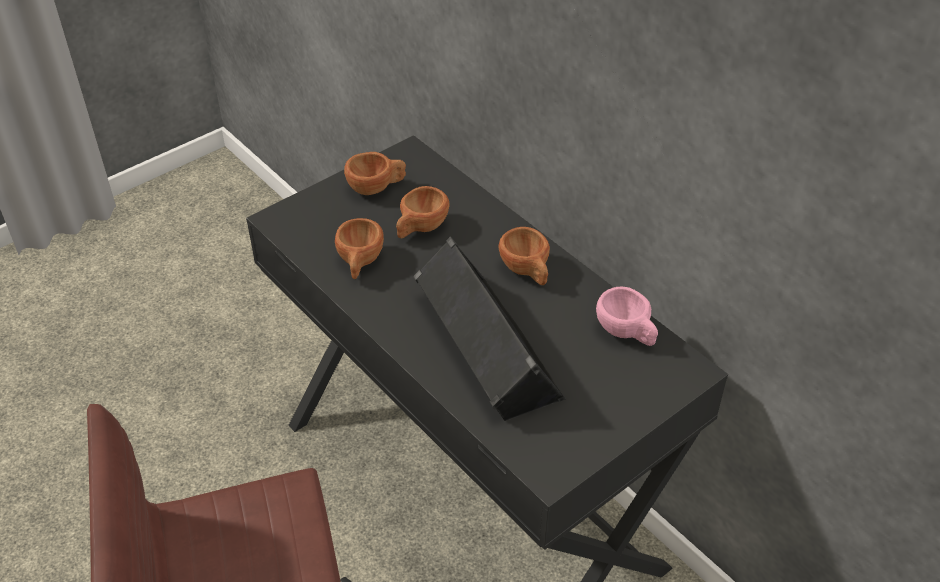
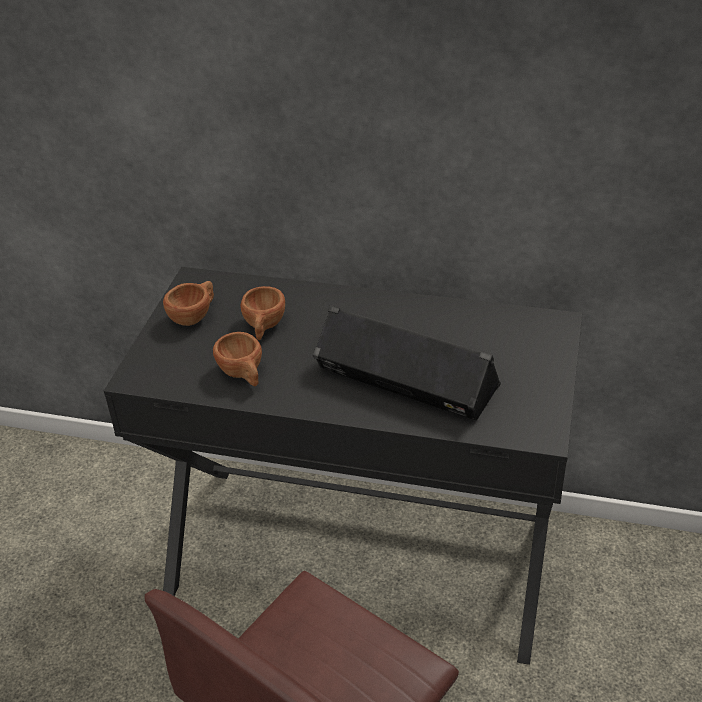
camera: 35 degrees left, 5 degrees down
(527, 271) = (378, 317): brown cup -> none
(627, 333) = (491, 321): pink cup -> none

